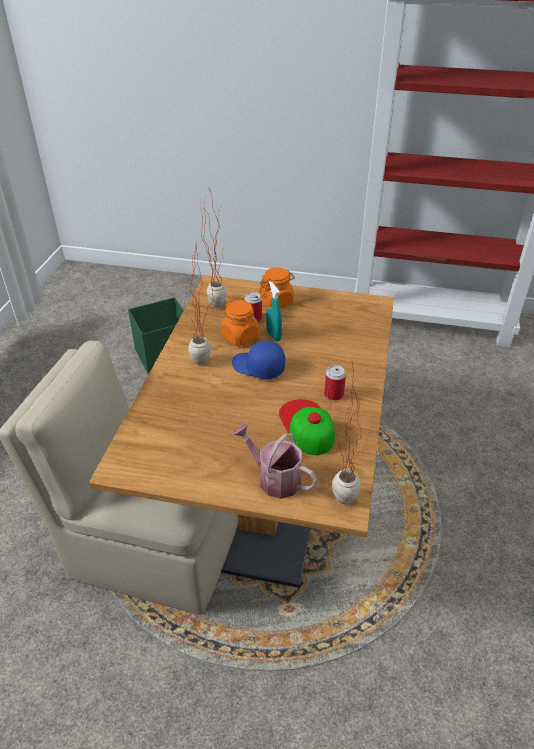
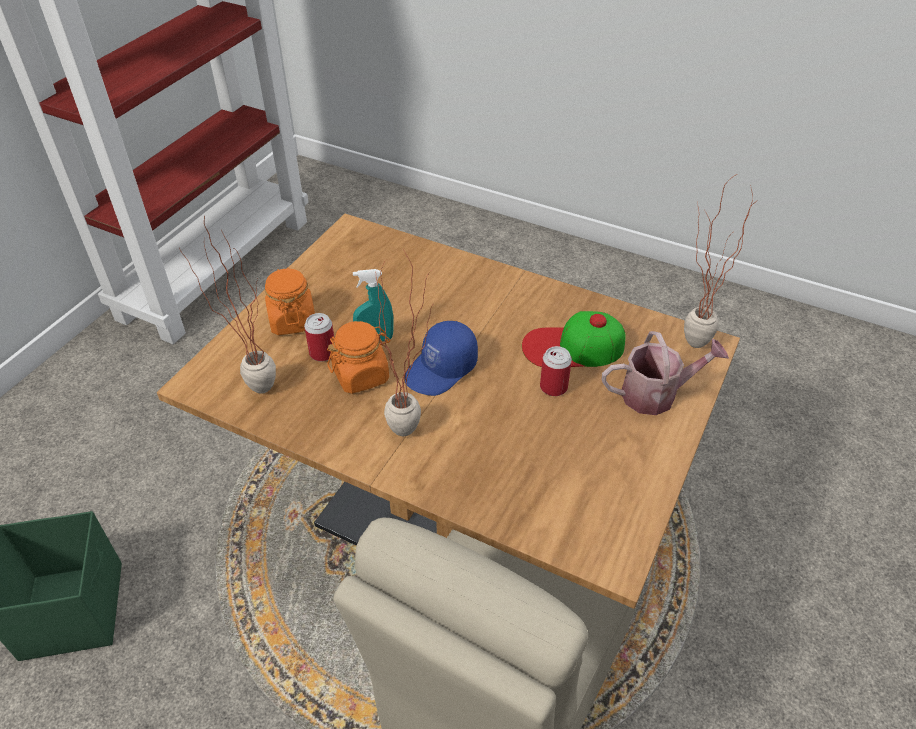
camera: 75 degrees left, 5 degrees up
(274, 478) = (656, 394): watering can -> watering can turned 150 degrees counterclockwise
(333, 394) = (521, 311): can -> can (553, 387)

